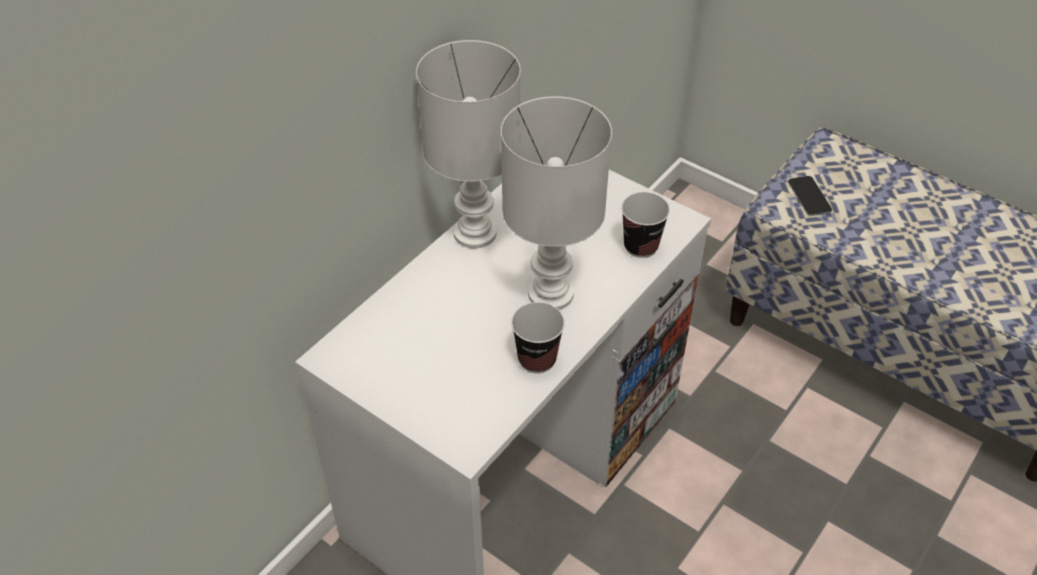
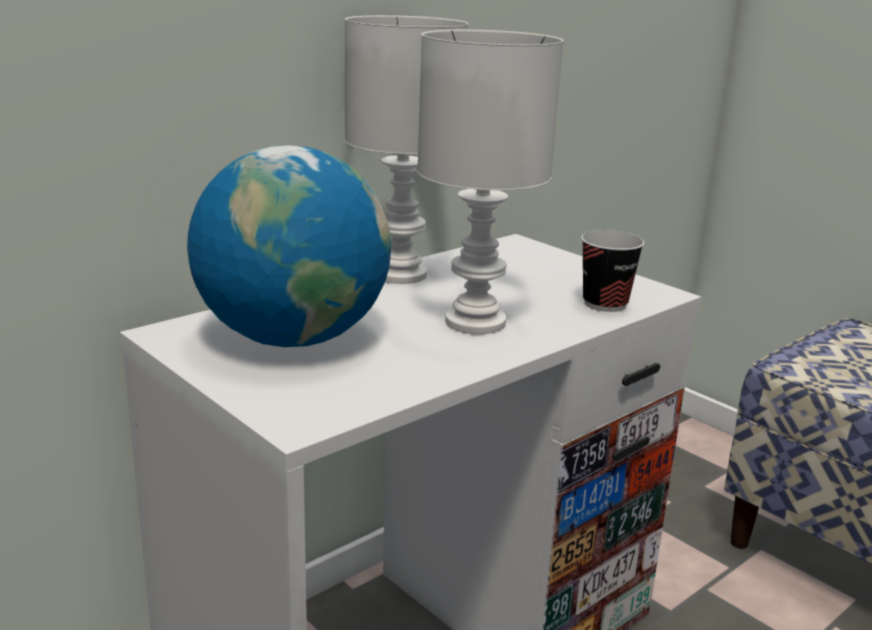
camera: 10 degrees right, 25 degrees down
(426, 344) = (293, 338): none -> globe
(537, 359) = (435, 366): cup -> none
(809, 196) = (834, 363): phone -> none

